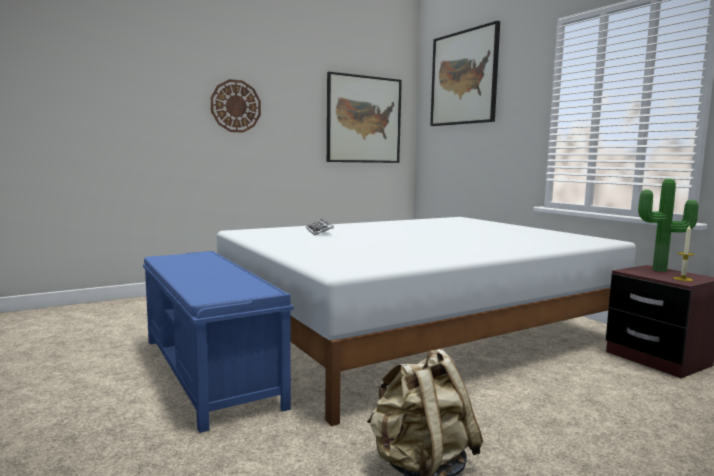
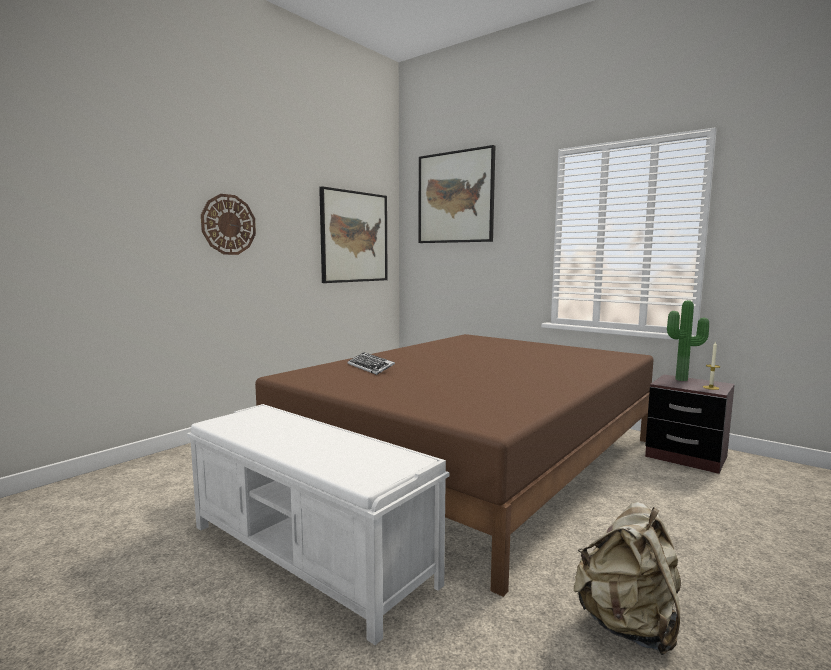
camera: 20 degrees left, 0 degrees up
(209, 371) = (310, 554): blue bench -> white bench
(417, 330) = (474, 459): white bed -> brown bed

